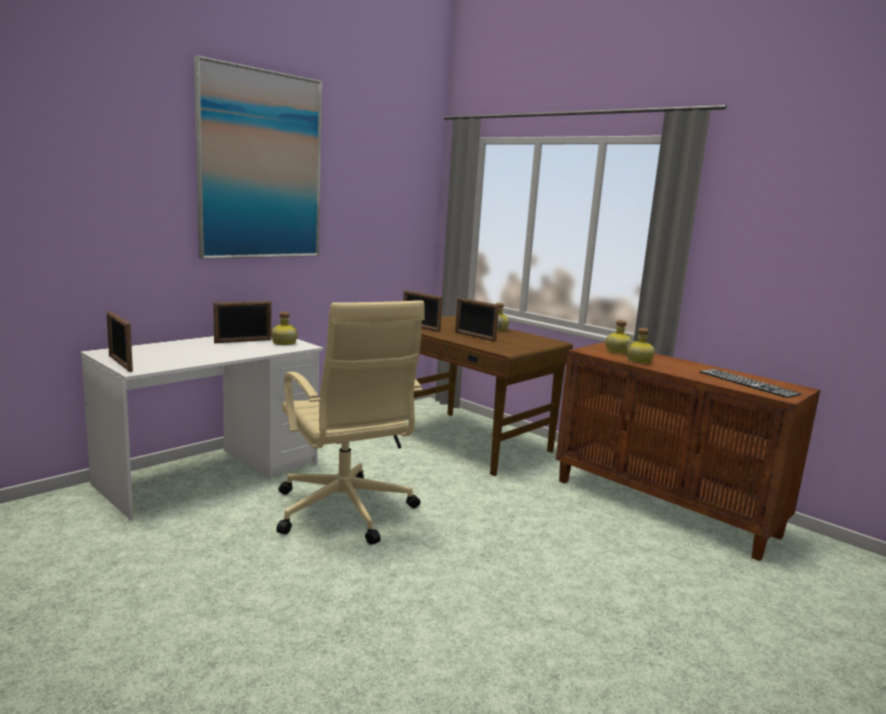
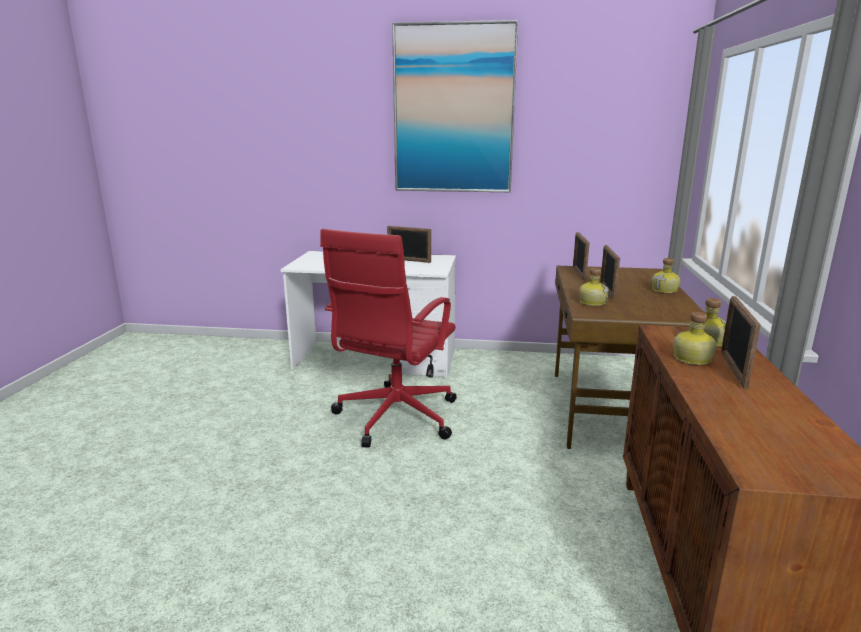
camera: 55 degrees right, 5 degrees up
(120, 364) = (301, 261): picture frame -> picture frame (733, 369)
(283, 343) = (430, 266): bottle -> bottle (592, 302)
(345, 512) = (394, 418): beige office chair -> red office chair
(748, 383) = (773, 436): keyboard -> none

